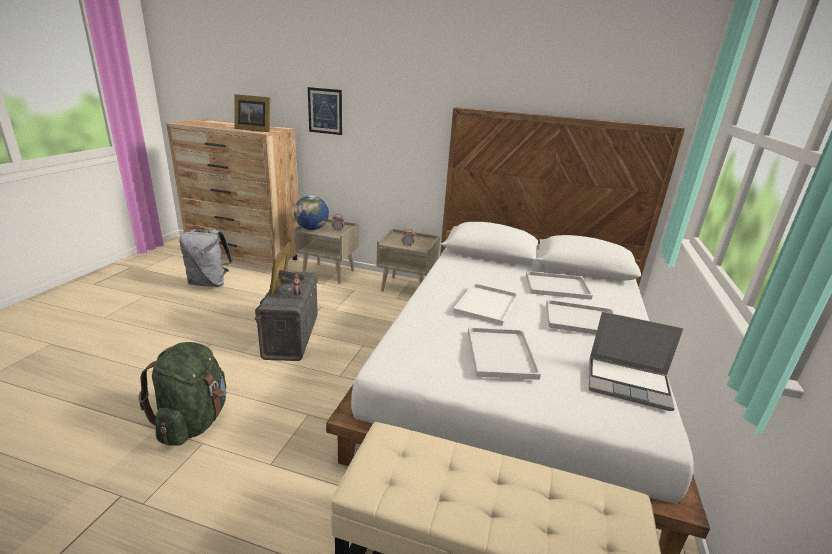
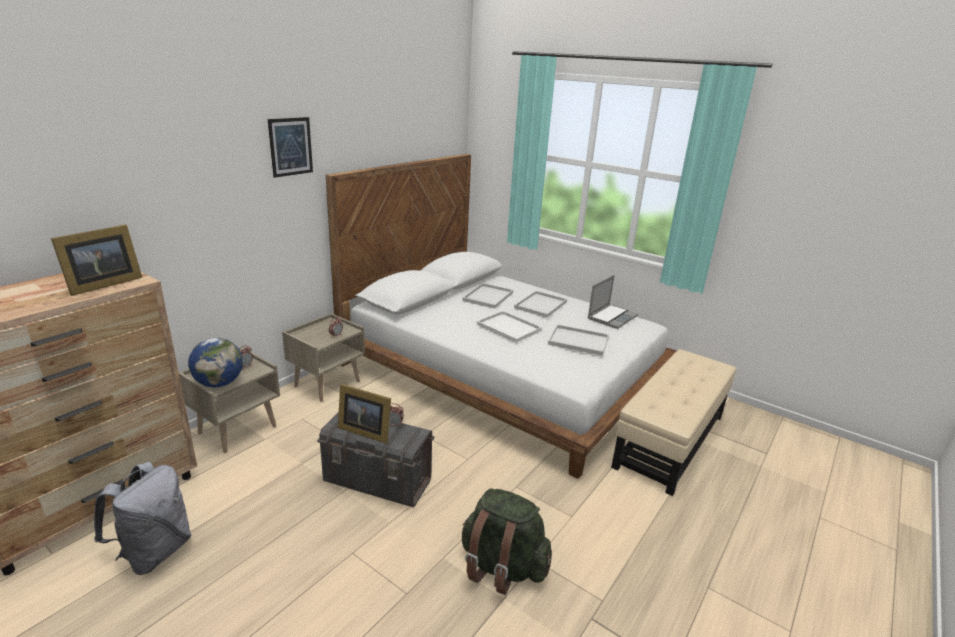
camera: 70 degrees left, 0 degrees up
(325, 111) = (164, 220): picture -> picture (291, 146)

